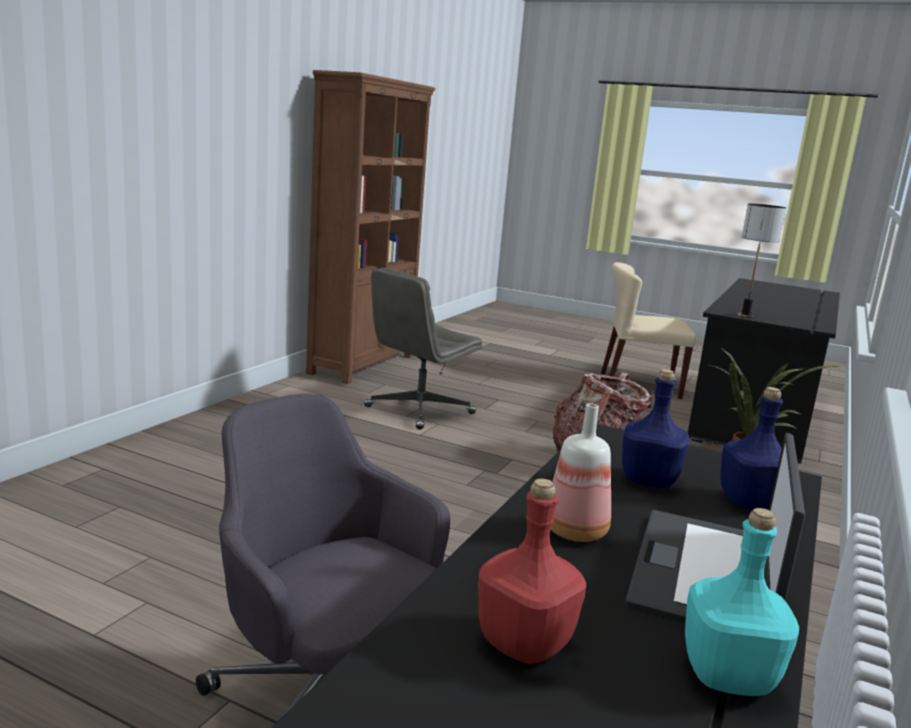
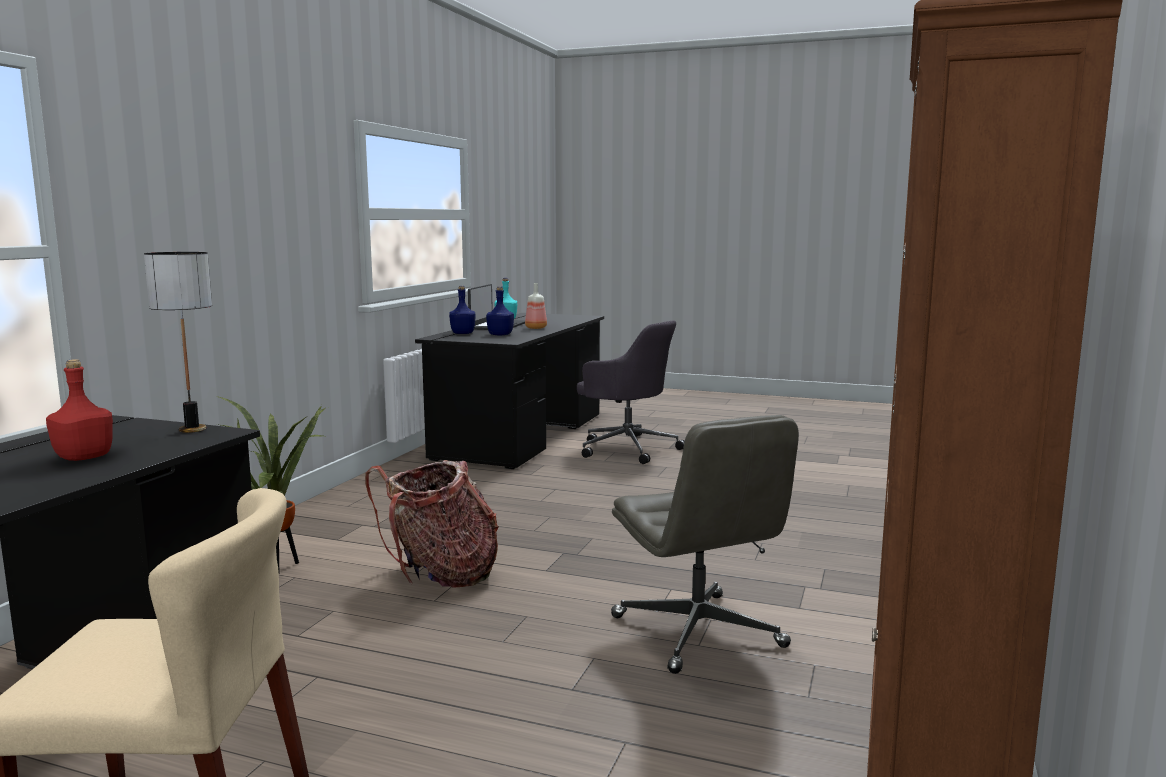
camera: 175 degrees right, 5 degrees down
(419, 410) = (699, 633): grey office chair -> grey office chair turned 120 degrees clockwise
(525, 643) = (553, 320): red bottle -> red bottle (83, 457)

